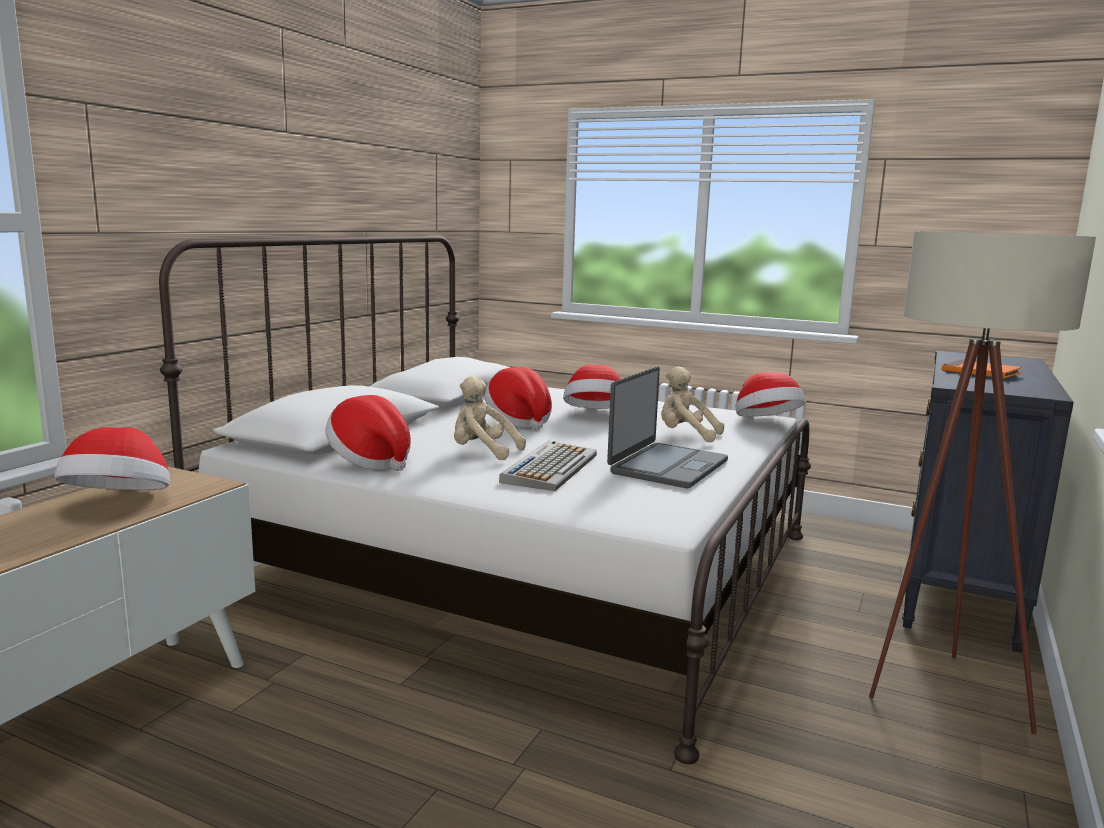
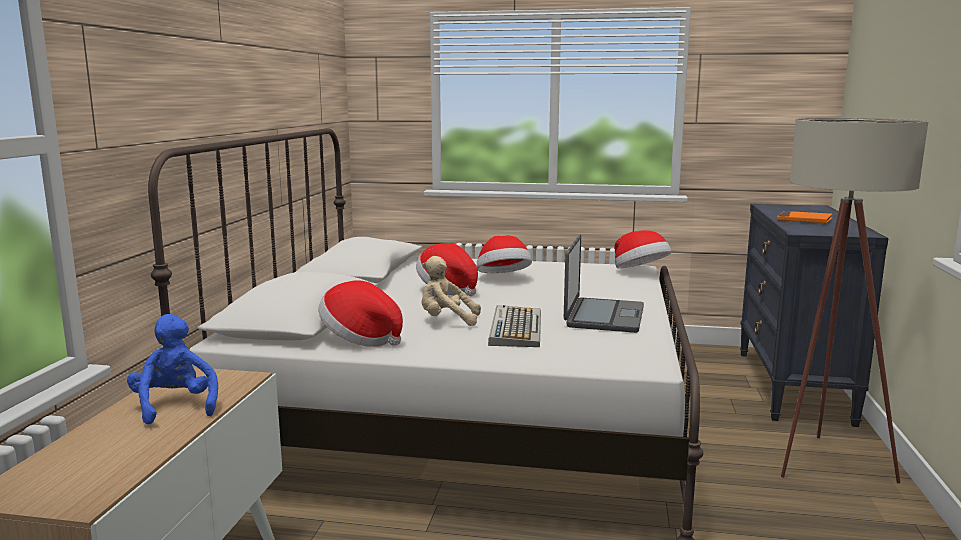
camera: 15 degrees left, 0 degrees up
(119, 503) = (175, 406): hat -> blue plush toy
(686, 435) = (591, 289): beige plush toy -> none

